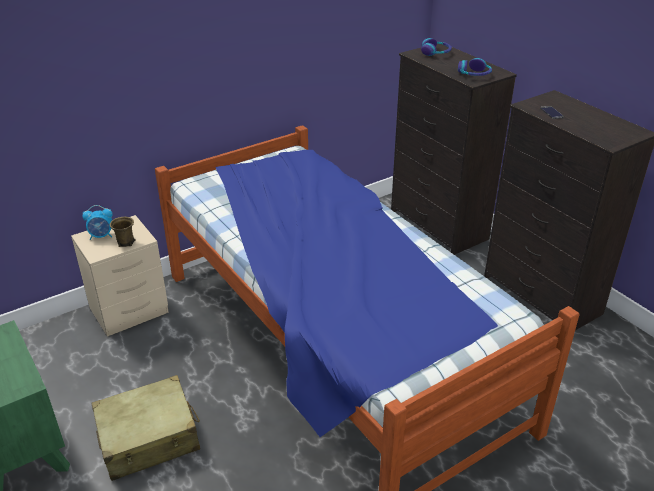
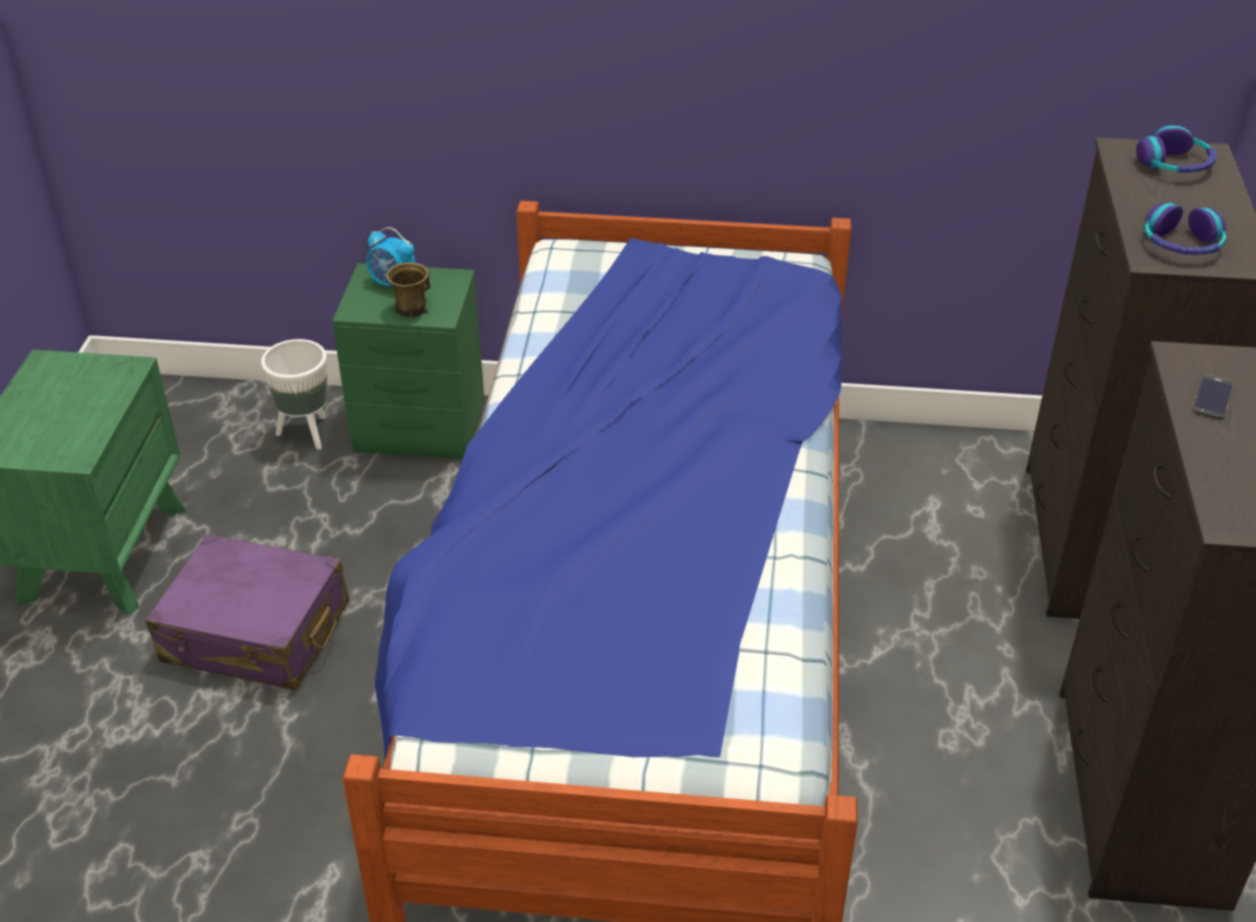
camera: 40 degrees right, 5 degrees up
(73, 340) = (307, 433): none -> white planter
(131, 310) = (422, 428): beige nightstand -> green nightstand
(149, 438) = (256, 633): beige suitcase -> purple suitcase

